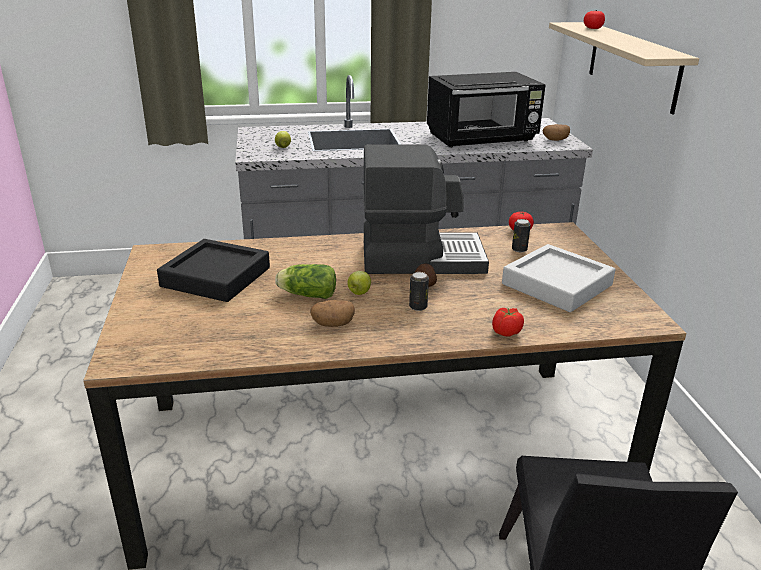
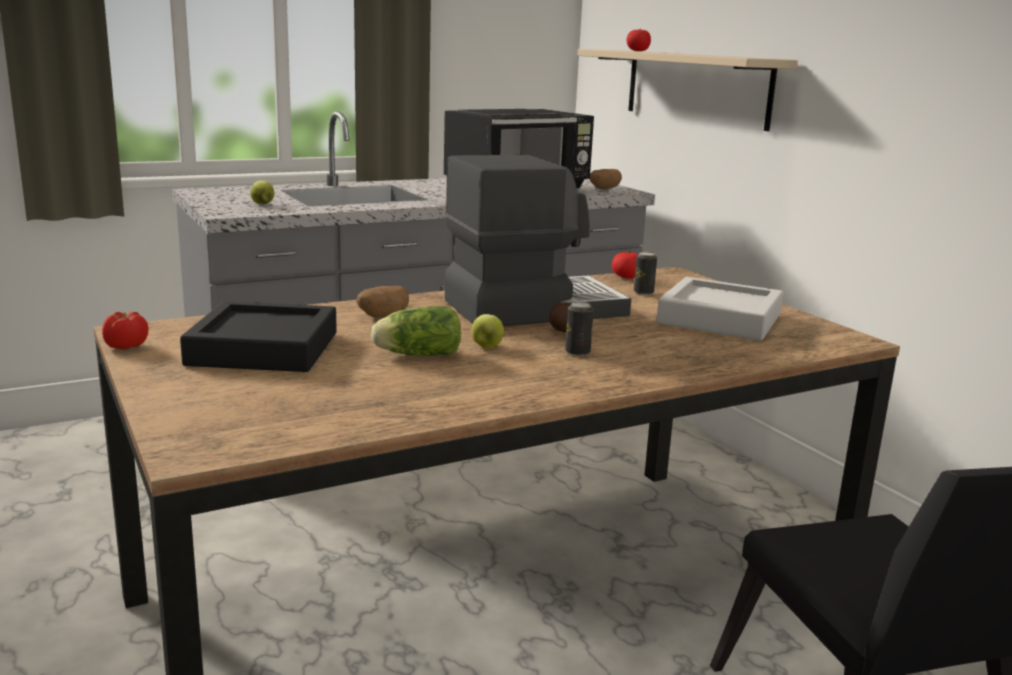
camera: 20 degrees left, 10 degrees down
(332, 324) = (483, 379): potato -> potato (383, 316)
(506, 332) = (709, 365): tomato -> tomato (126, 346)

